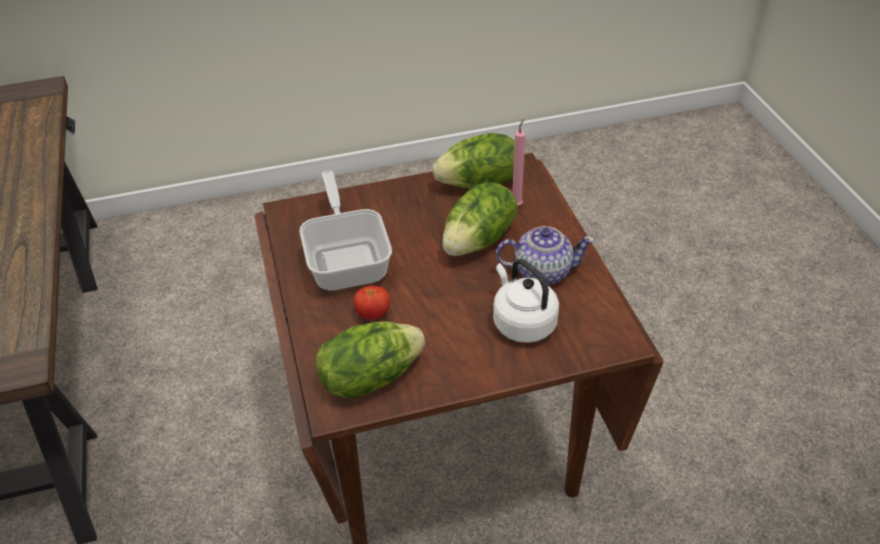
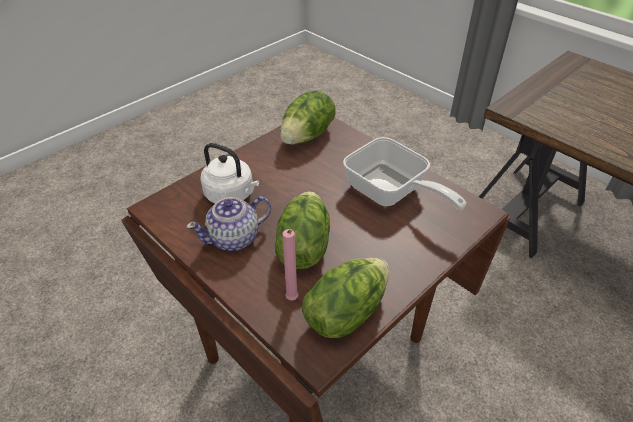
camera: 150 degrees right, 0 degrees up
(373, 314) = (337, 166): tomato -> none

